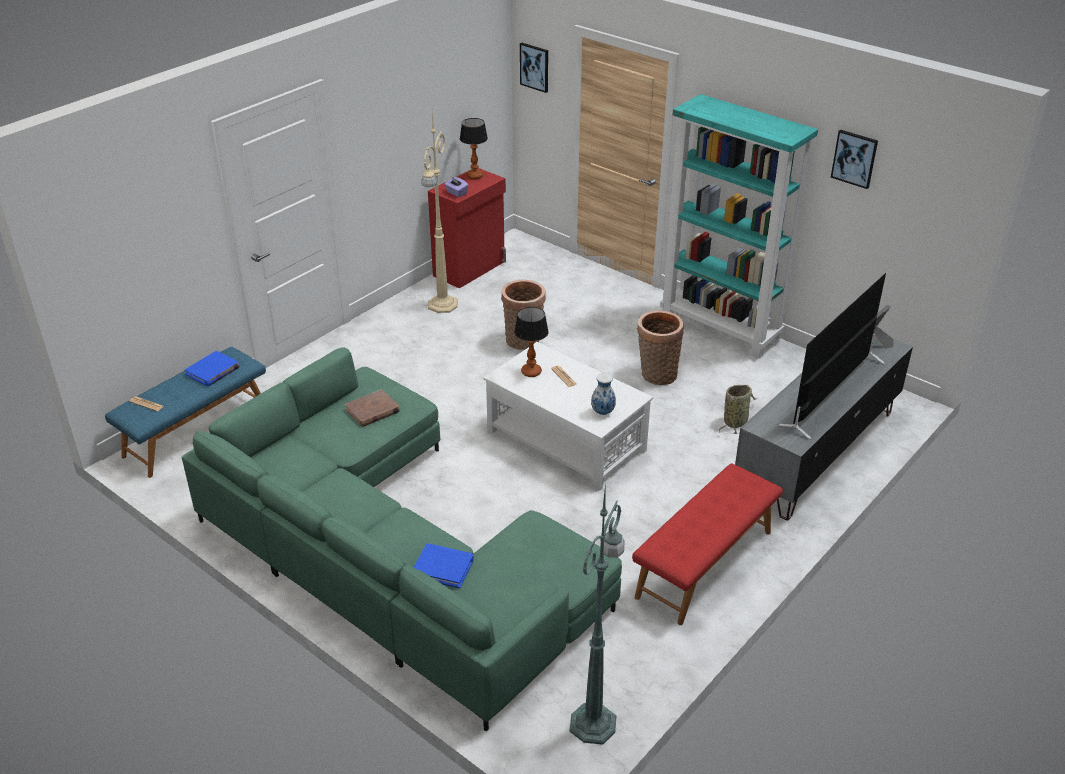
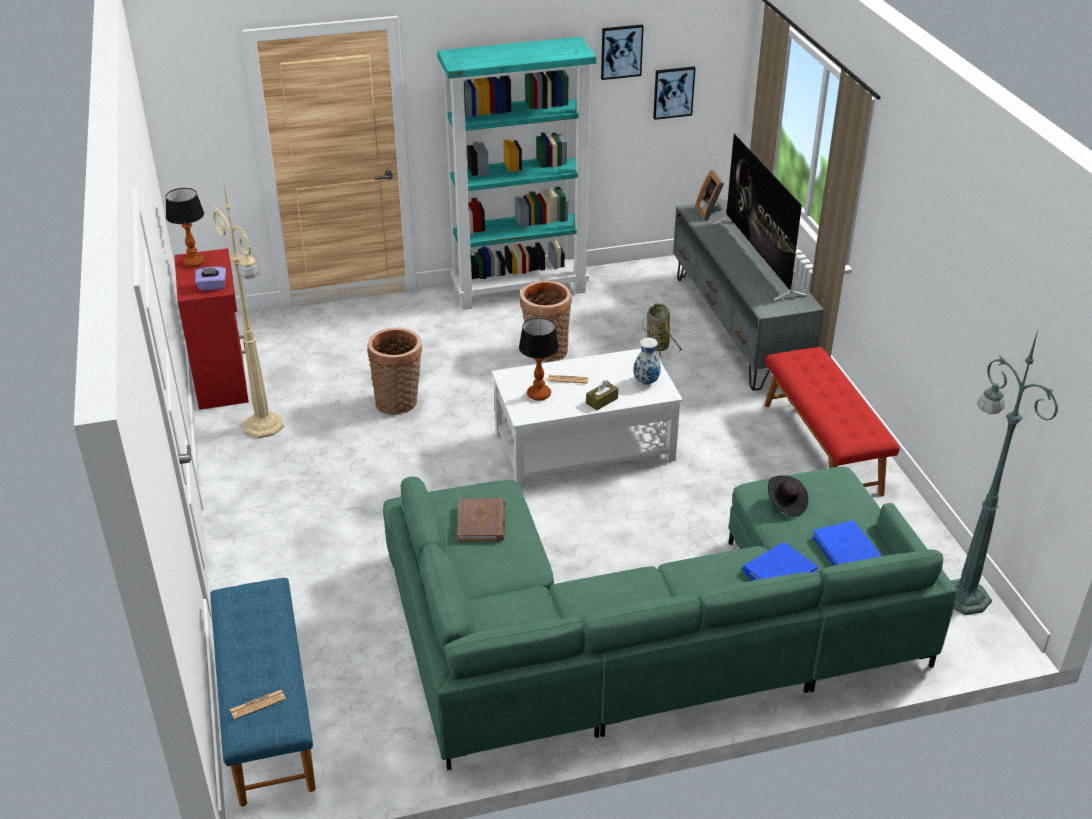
camera: 55 degrees left, 0 degrees up
(213, 371) = (255, 621): blue book -> blue book (846, 549)
(530, 541) = (786, 504): none -> black hat
(535, 67) = (187, 104): picture -> picture (673, 92)
(555, 402) = (602, 401): none -> brown tissue box

